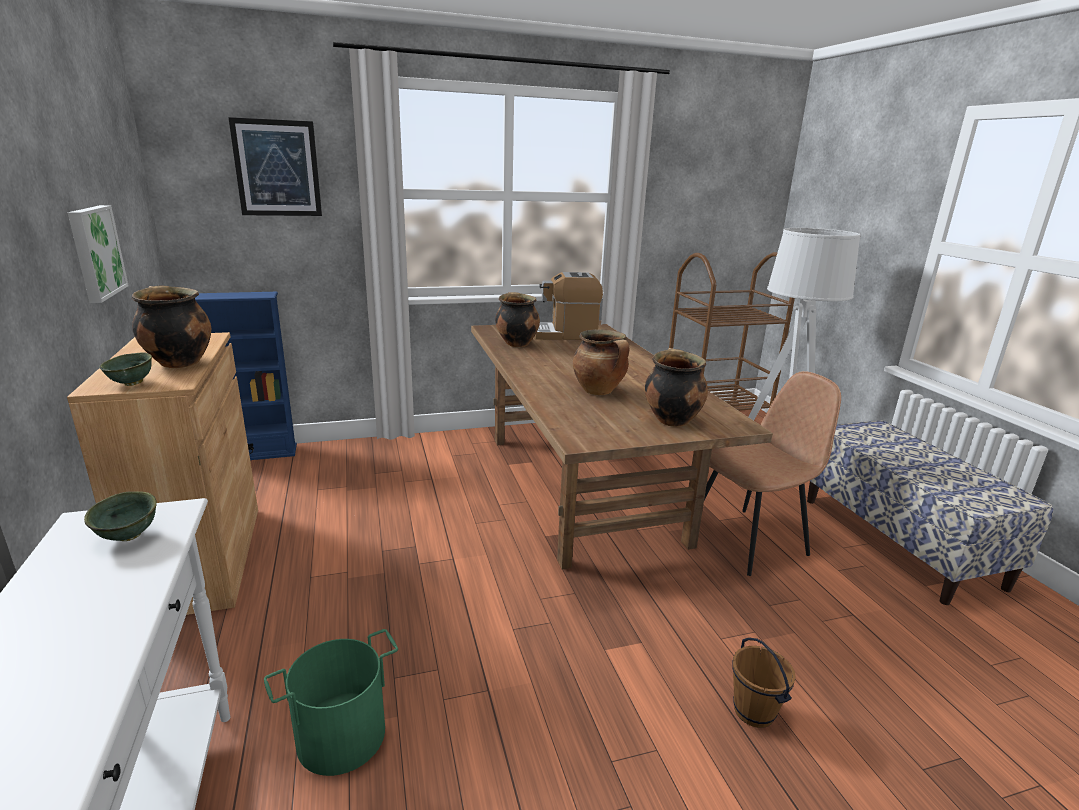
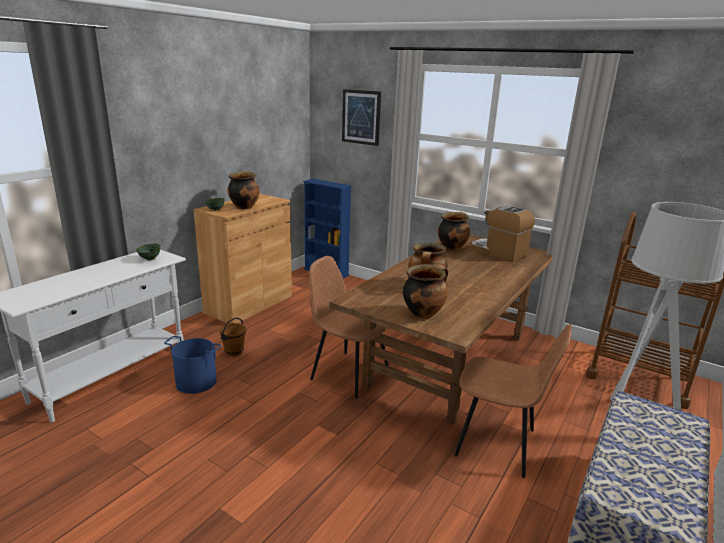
camera: 50 degrees right, 0 degrees up
(94, 252) = (243, 153): picture -> none
(342, 737) = (196, 382): green bucket -> blue bucket
(522, 565) = (348, 373): none -> brown chair
(753, 712) = (328, 494): brown bucket -> brown bucket (234, 351)

